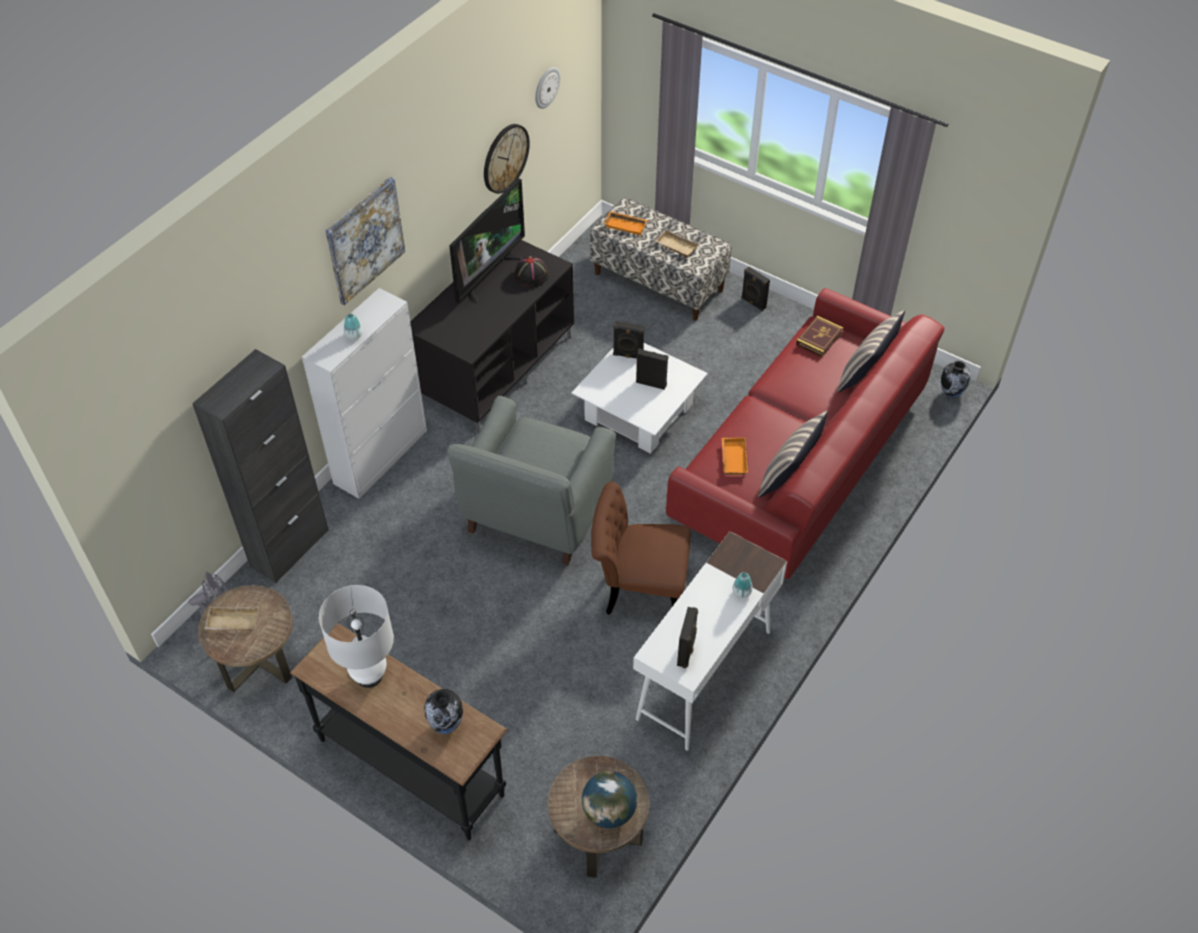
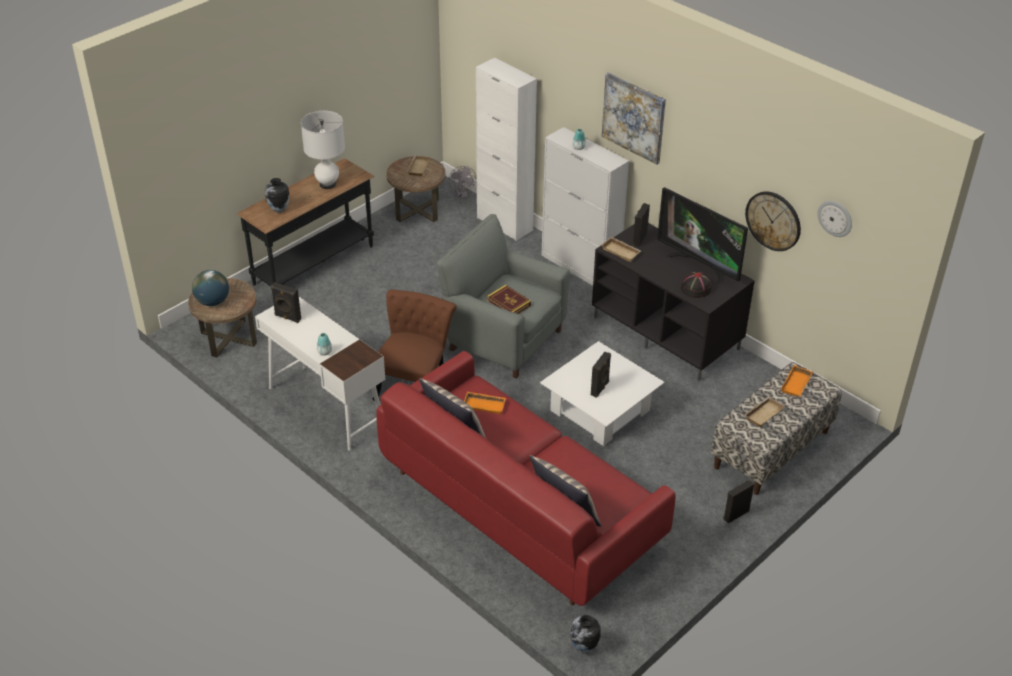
camera: 100 degrees right, 10 degrees down
(289, 548) = (504, 224): black cabinet -> white cabinet
(472, 340) = (621, 251): none -> beige tray
(628, 355) = (636, 379): black speaker -> black speaker (639, 239)
(819, 338) = (619, 490): book -> book (509, 303)

